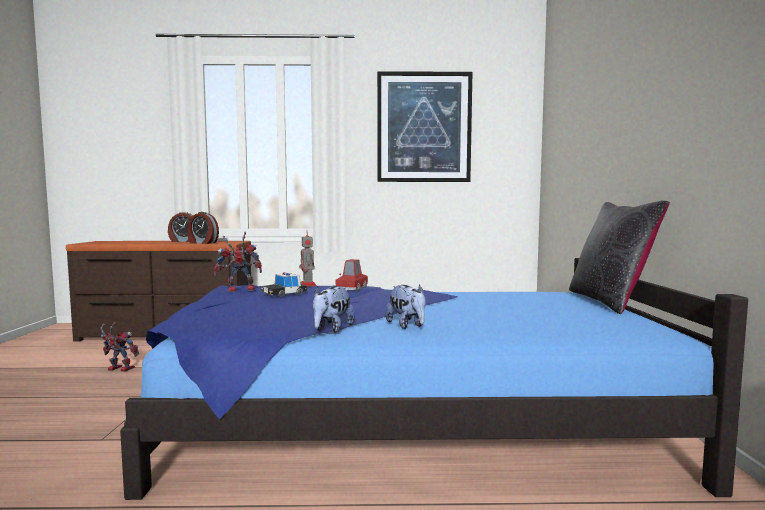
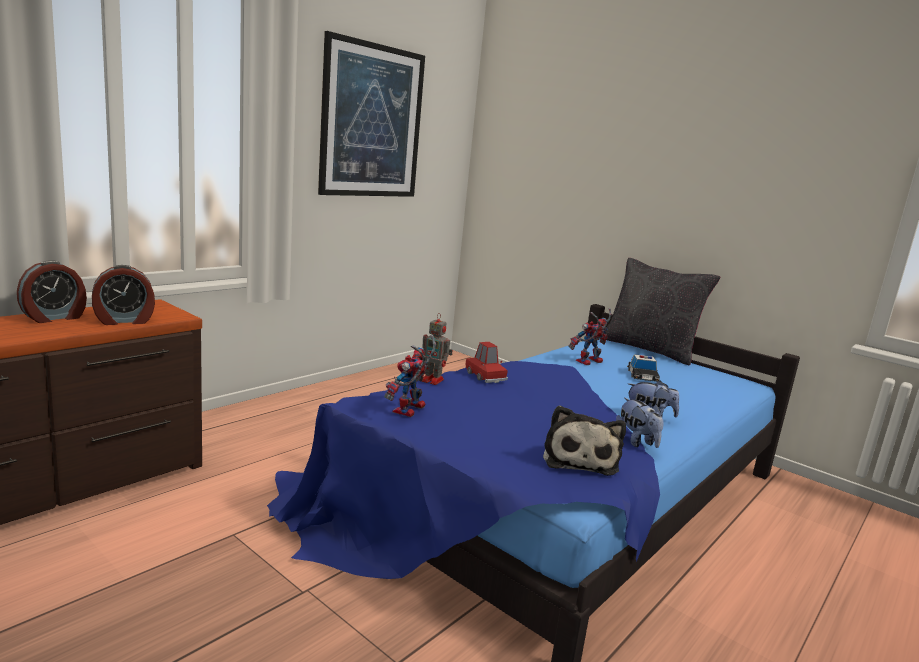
camera: 50 degrees left, 10 degrees up
(118, 369) = (138, 582): toy robot -> toy robot (588, 362)
(247, 322) = (579, 458): none -> plush toy
(284, 293) = (467, 403): toy car -> toy car (642, 376)

